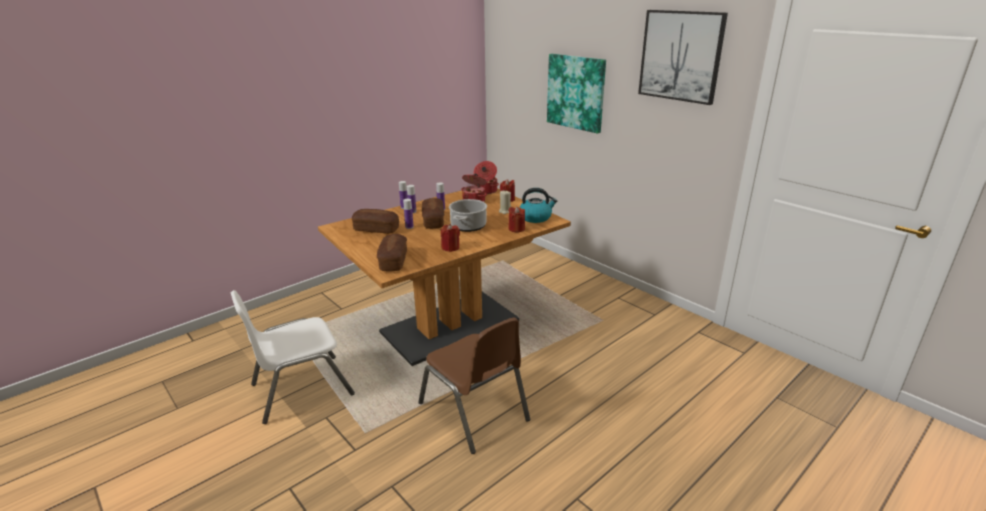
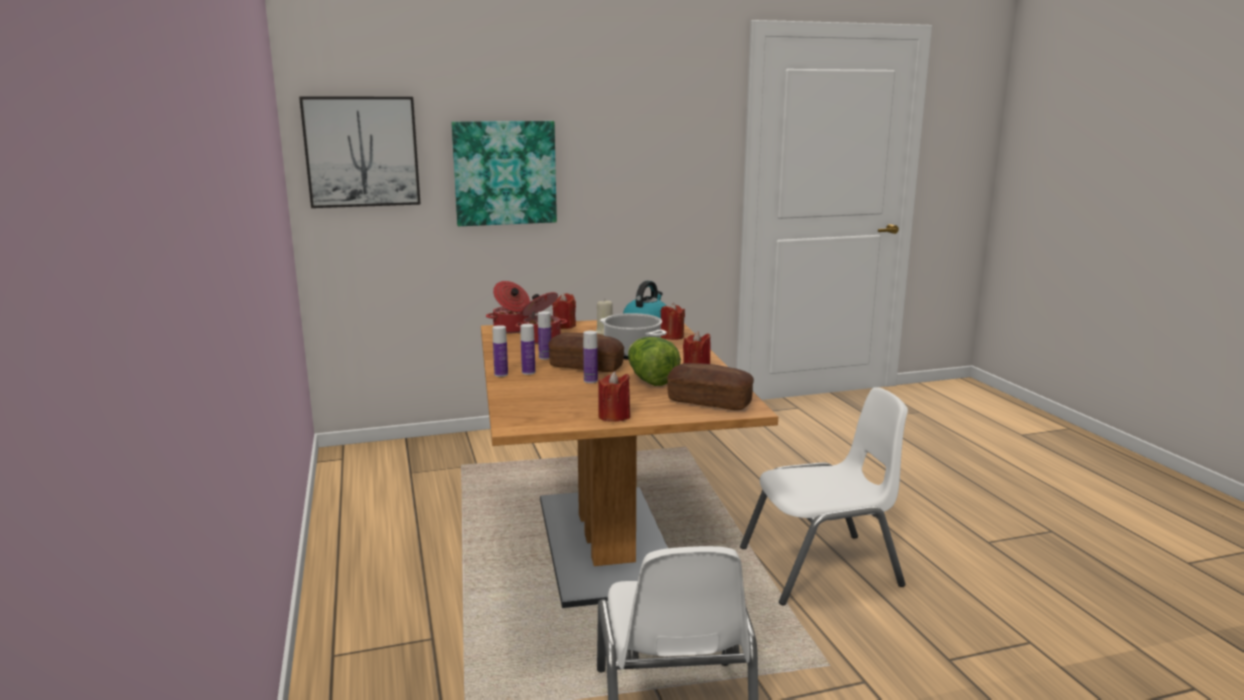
camera: 65 degrees left, 10 degrees down
(356, 243) = (614, 416): none -> red candle
(376, 229) = (571, 399): bread -> none
(422, 240) = (650, 380): none -> lettuce
(474, 411) = (821, 568): brown chair -> white chair
(681, 56) = (658, 106): picture -> picture (362, 152)

